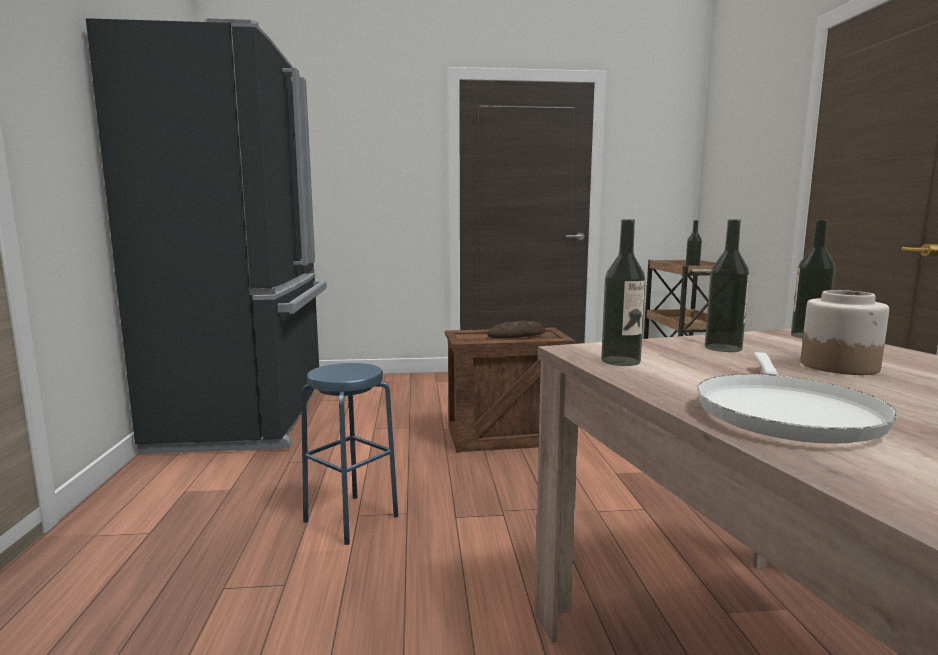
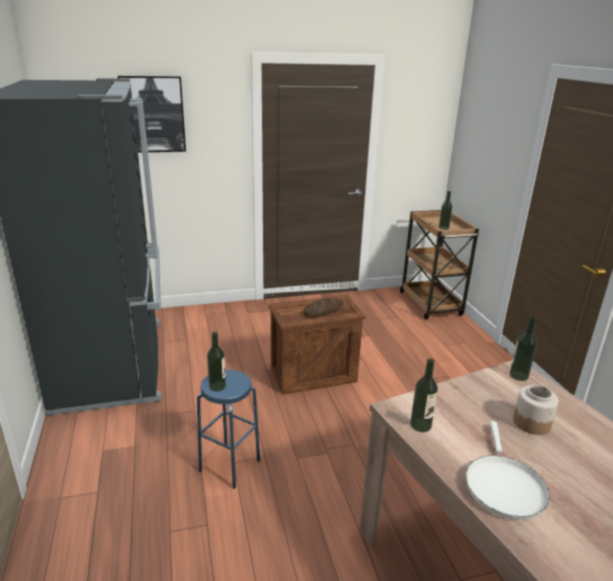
camera: 10 degrees left, 15 degrees up
(334, 136) = (153, 114): none -> picture
(723, 348) = (473, 399): bottle -> bottle (217, 386)

